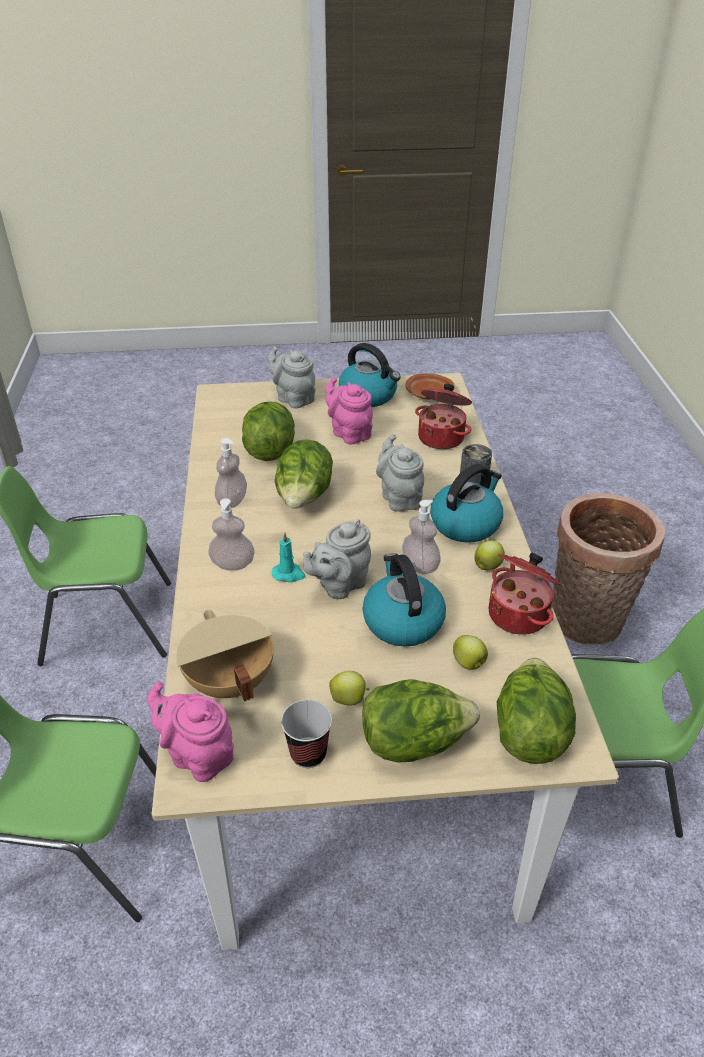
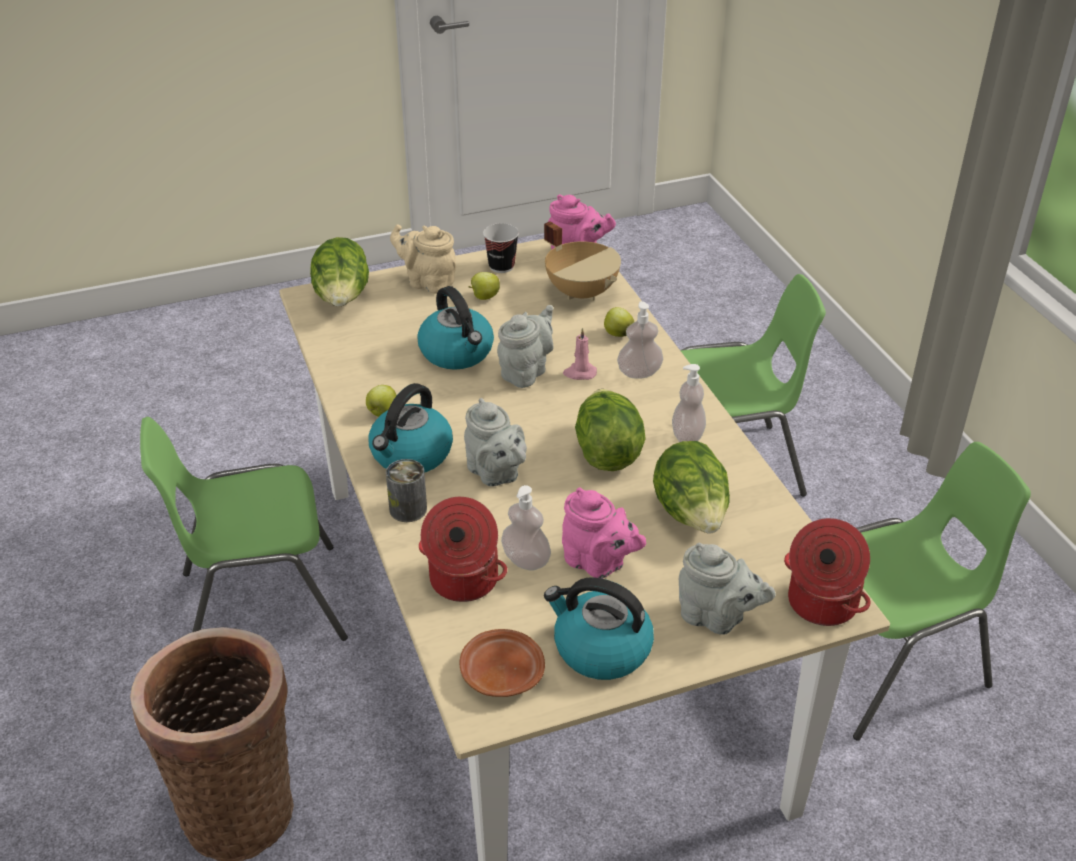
camera: 165 degrees right, 0 degrees up
(289, 574) = (579, 373): turquoise candle -> pink candle
(414, 743) = (428, 282): lettuce -> beige teapot
(420, 566) = (452, 402): soap dispenser -> soap dispenser (526, 560)
(469, 664) = (392, 332): apple -> apple (617, 333)
(519, 614) = (349, 375): cooking pot -> cooking pot (820, 603)

